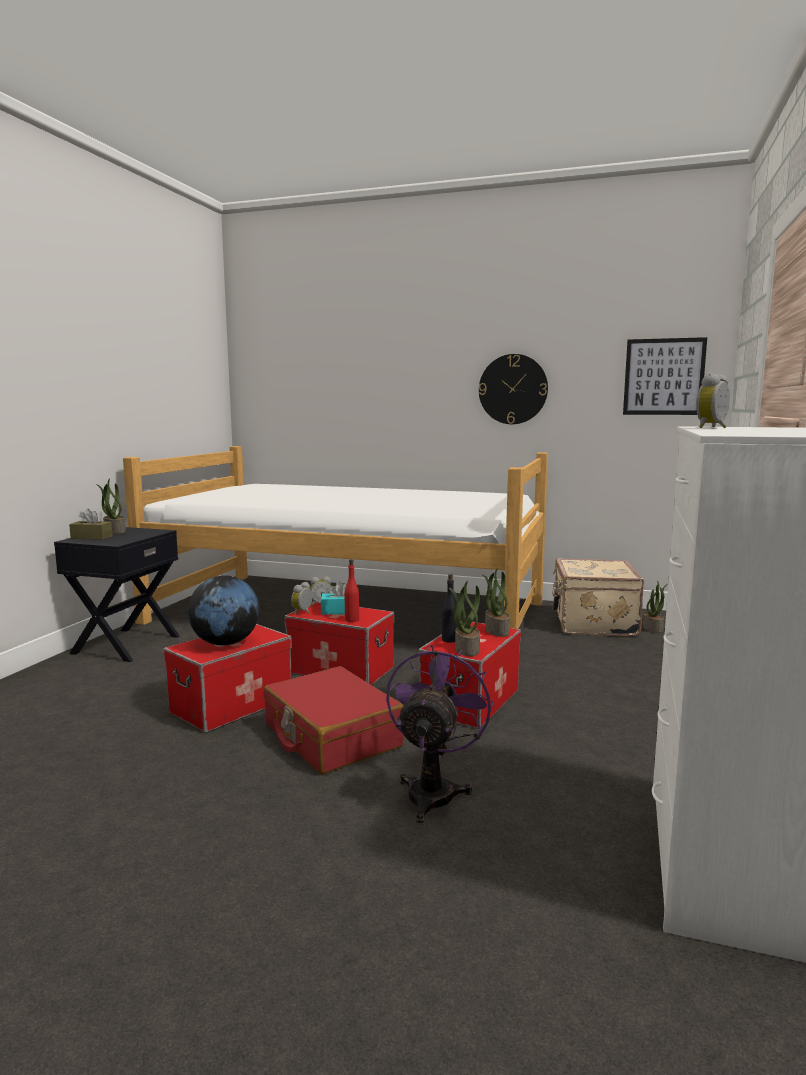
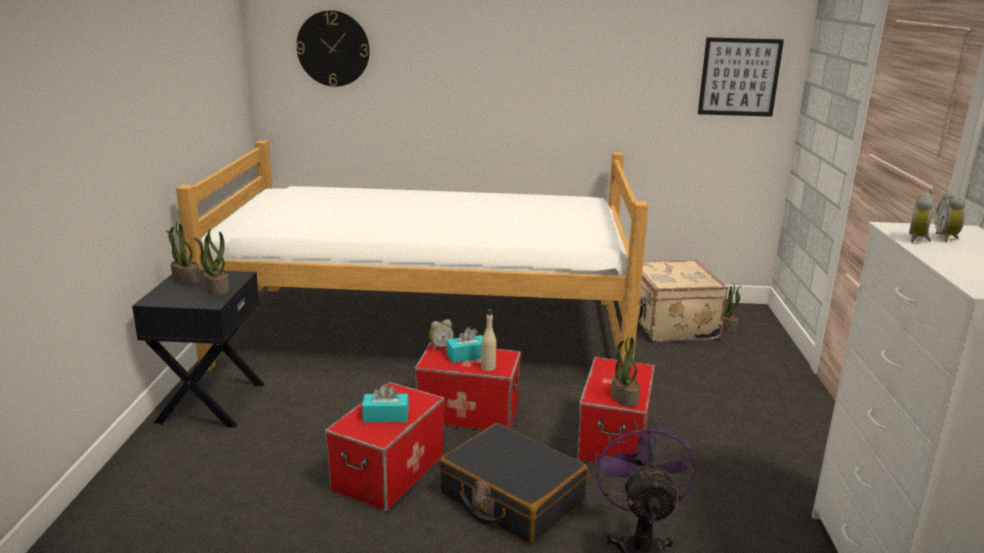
camera: 15 degrees left, 10 degrees up
(91, 537) = (170, 293): brown tissue box -> none
(225, 643) = (385, 416): globe -> turquoise tissue box
(303, 612) = (431, 361): alarm clock -> alarm clock (947, 238)
(331, 736) = (511, 498): red suitcase -> black suitcase
(352, 620) = (488, 367): red bottle -> beige bottle
(449, 640) = (600, 387): black bottle -> none
(496, 631) = (634, 369): potted plant -> potted plant (217, 289)
(513, 389) = (586, 84): wall clock -> wall clock (333, 48)

